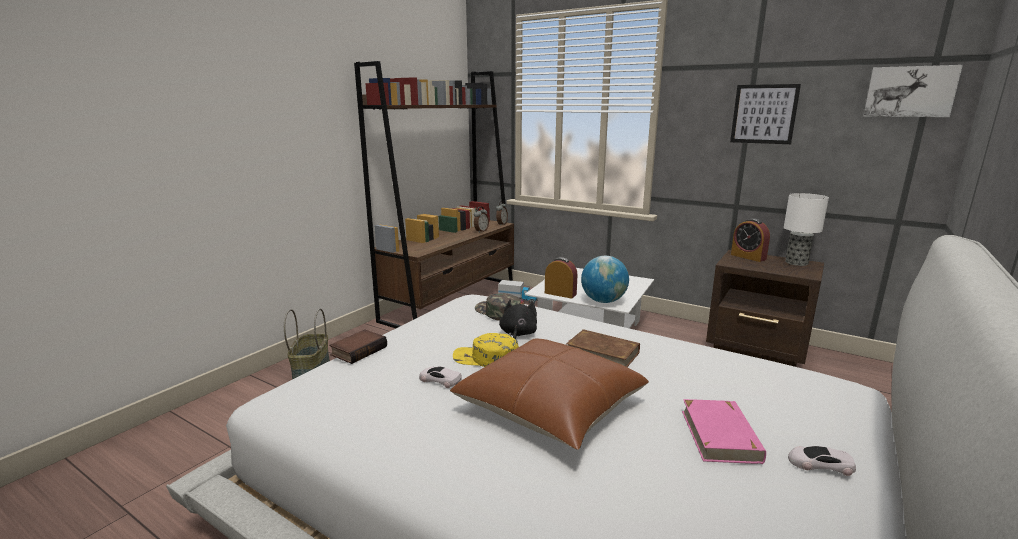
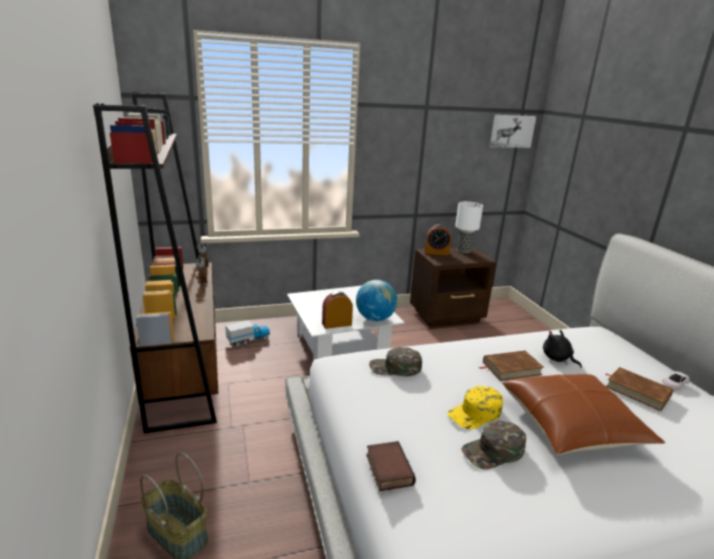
camera: 50 degrees left, 5 degrees up
(439, 380) = (493, 451): white toy car -> green cap
(517, 334) = (446, 380): black plush toy -> black plush toy (557, 359)
(720, 435) = (637, 391): pink book -> brown book
(764, 114) = (433, 145): picture -> none

